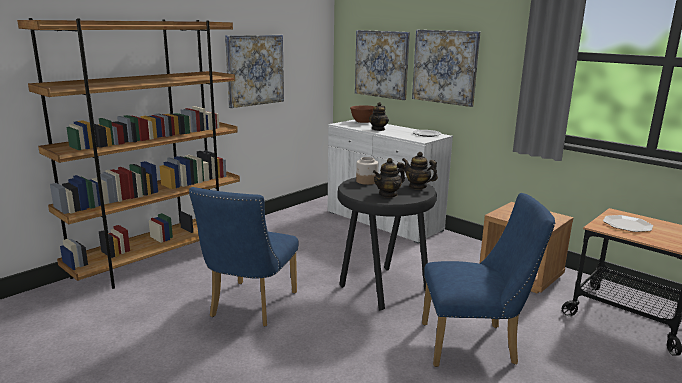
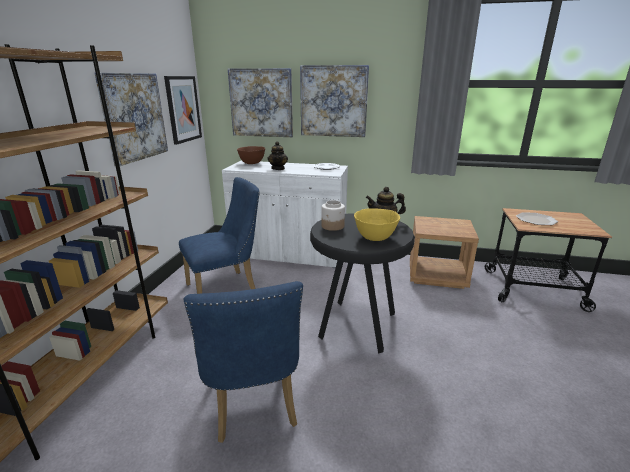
camera: 30 degrees left, 5 degrees up
(310, 65) = (183, 109): none -> picture
(388, 194) = (375, 237): teapot -> yellow bowl
(475, 345) = (483, 358): blue chair -> blue chair (226, 288)

